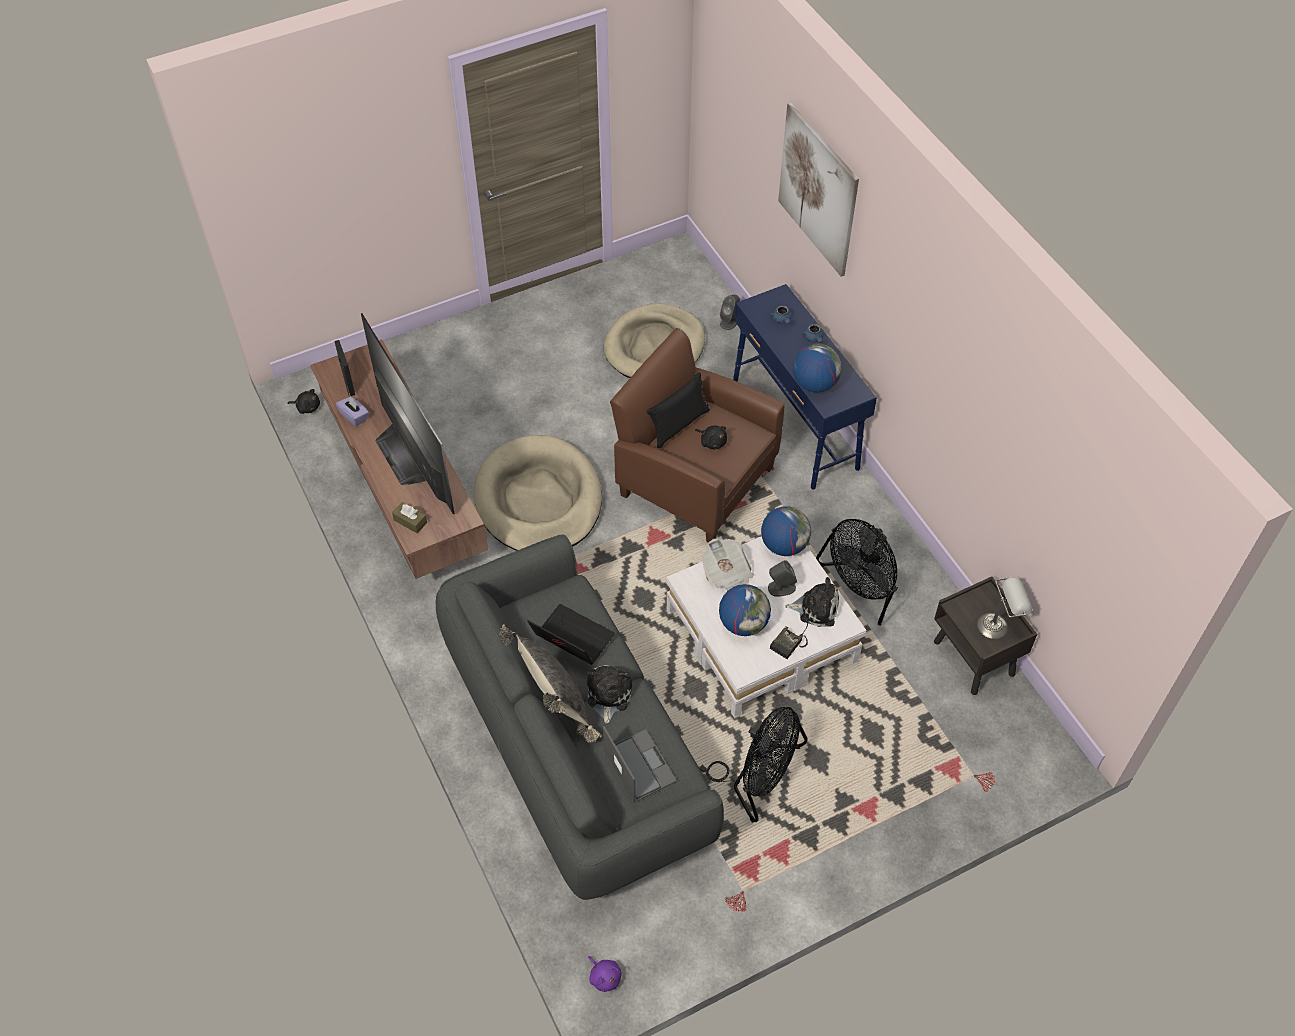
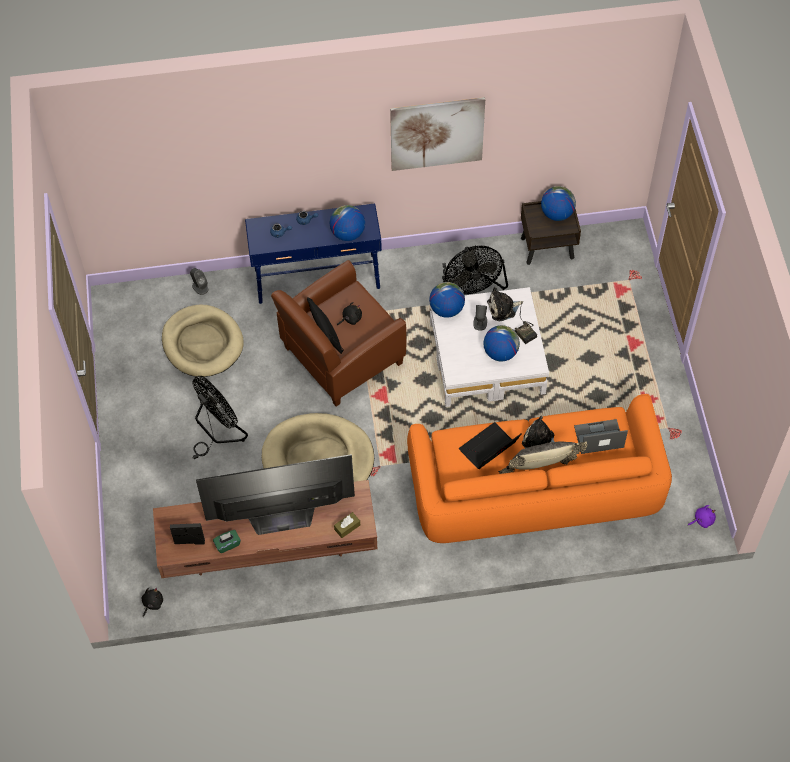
camera: 70 degrees left, 5 degrees up
(354, 416) = (227, 544): purple tissue box -> green tissue box
(576, 745) = (534, 491): grey sofa -> orange sofa
(727, 575) = (458, 350): newspaper -> none
(757, 776) = (592, 395): black fan -> black fan (215, 428)
(816, 608) = (503, 308): plush toy -> plush toy turned 135 degrees counterclockwise
(818, 189) = (256, 142): picture -> picture (437, 133)
(999, 623) = (556, 213): white table lamp -> globe

